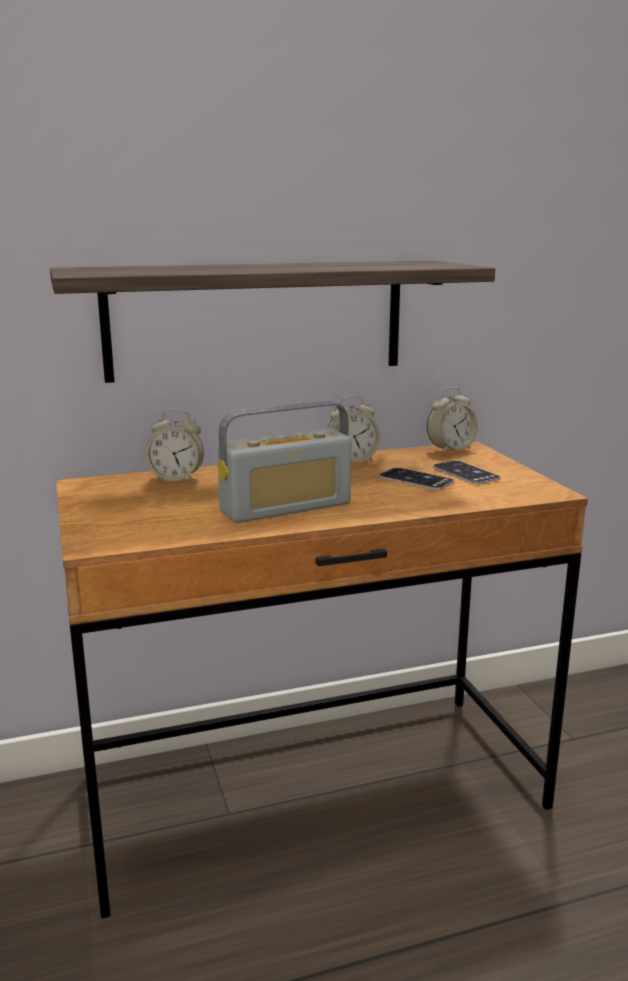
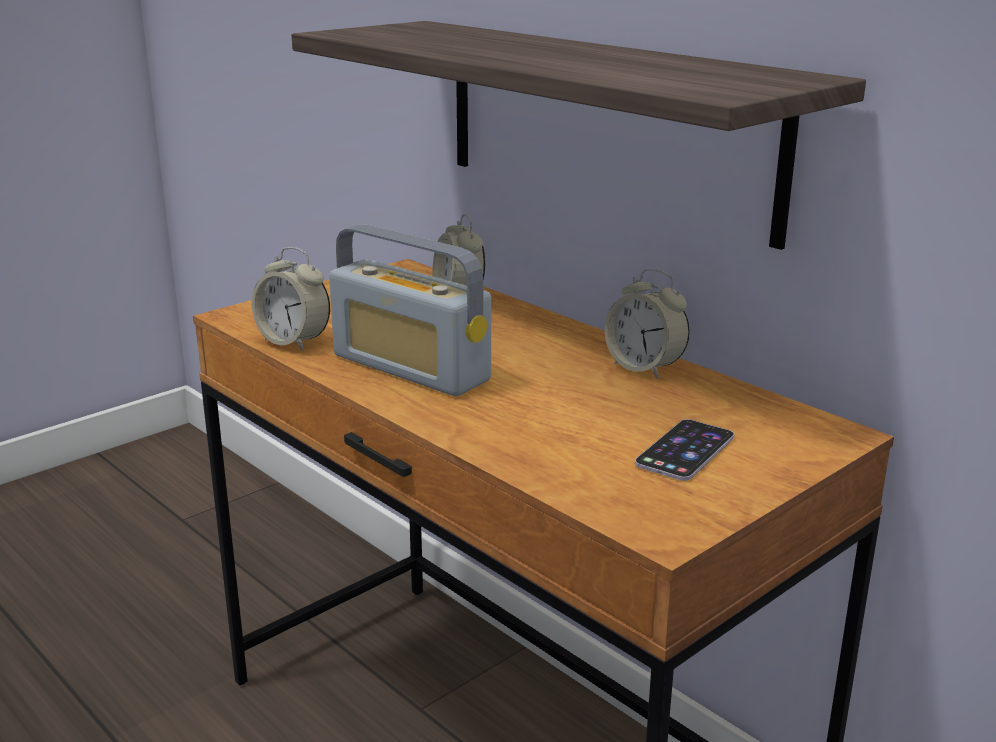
camera: 65 degrees right, 5 degrees up
(416, 479) = (608, 420): phone -> none
(450, 449) = (803, 422): alarm clock -> alarm clock (293, 341)

